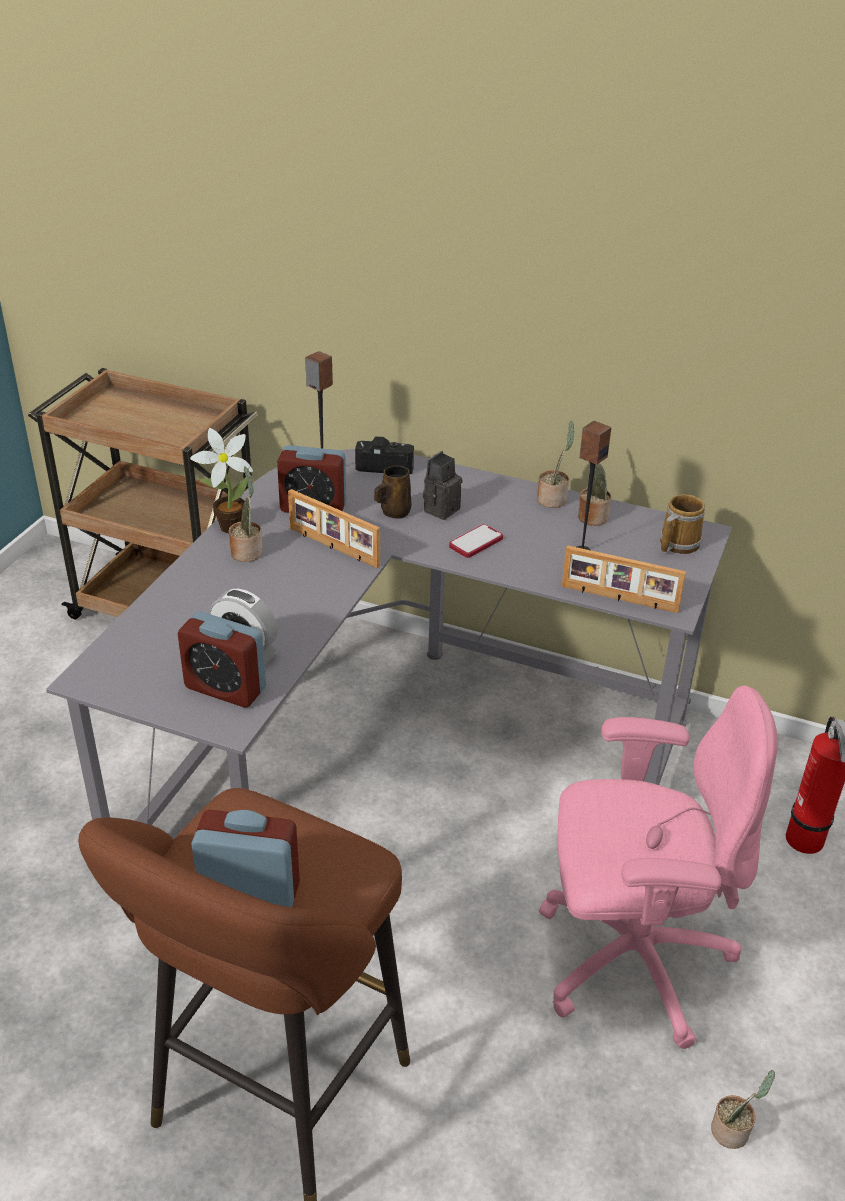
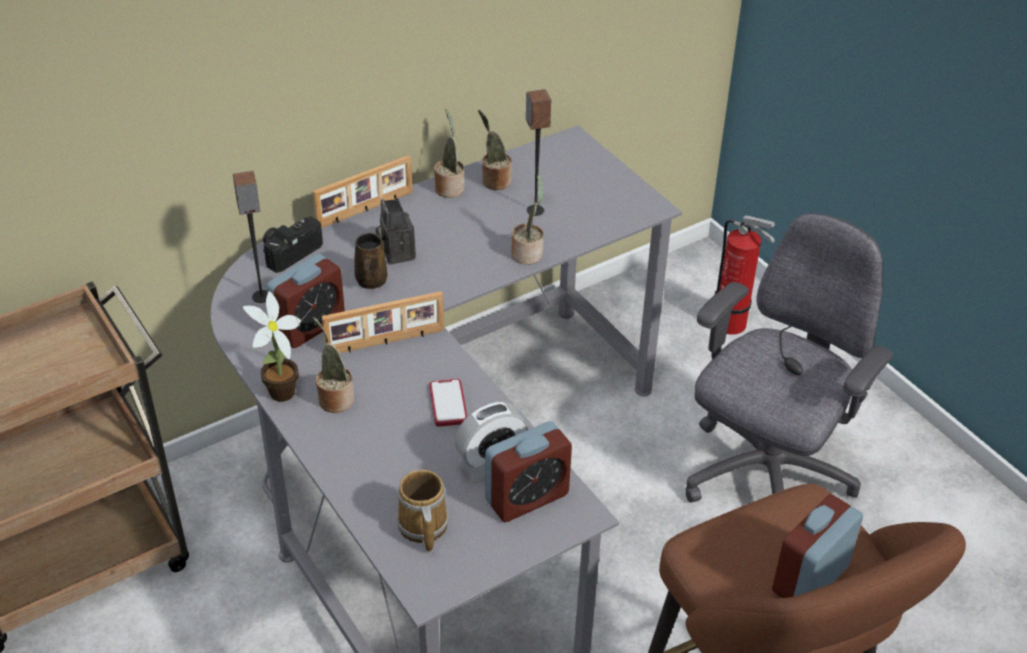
camera: 55 degrees left, 5 degrees up
(476, 542) = (465, 258): phone -> phone (448, 404)
(619, 599) = (613, 225): picture frame -> picture frame (366, 210)
(630, 958) = (764, 478): pink office chair -> grey office chair
(676, 543) = (572, 161): mug -> mug (421, 527)
(733, 1131) = (932, 511): potted plant -> potted plant (528, 253)

